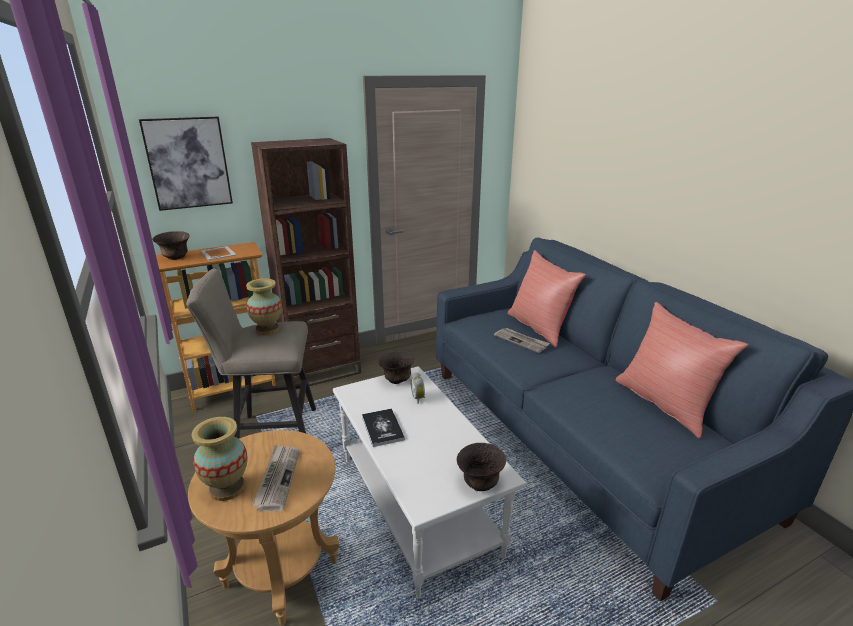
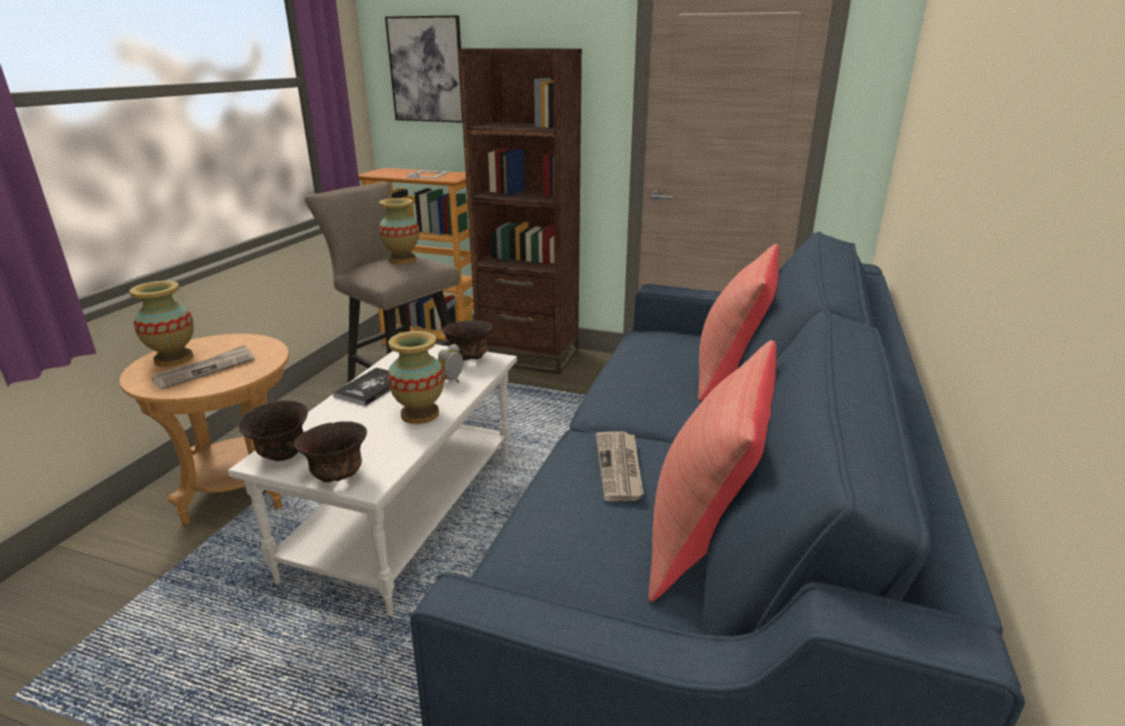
camera: 45 degrees right, 0 degrees up
(176, 258) = (391, 172): brown bowl -> brown bowl (282, 455)
(444, 426) = (419, 414): none -> vase
(521, 341) = (665, 375): newspaper -> newspaper (620, 468)

